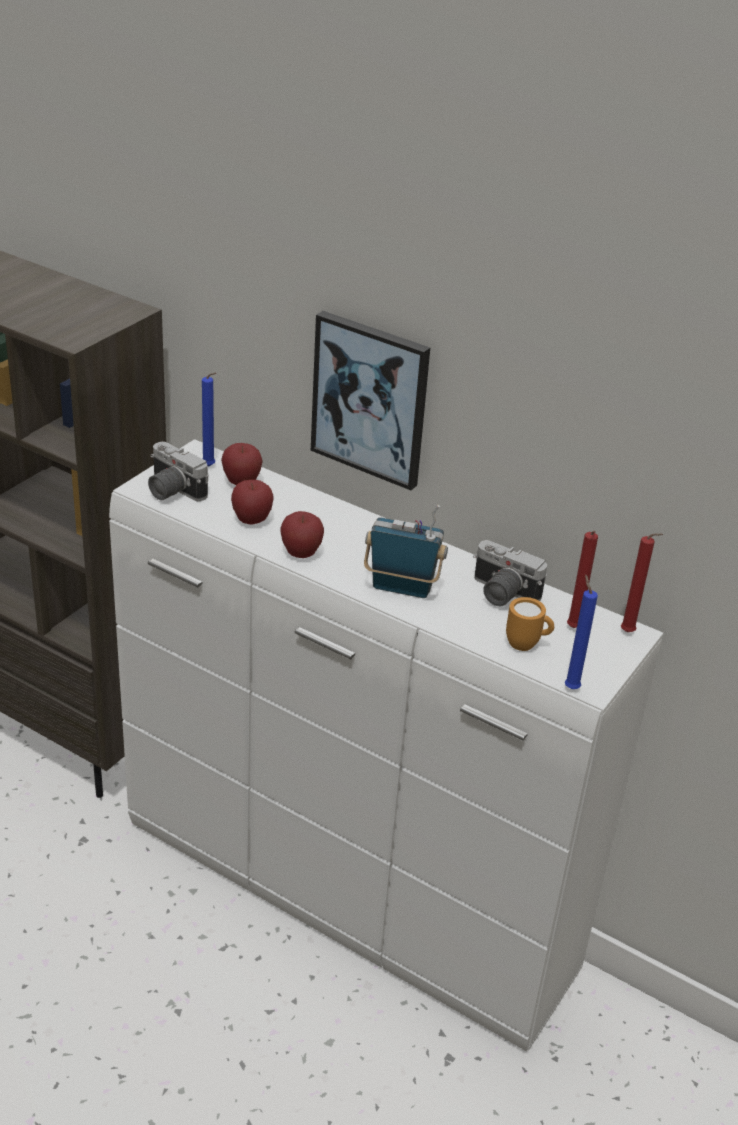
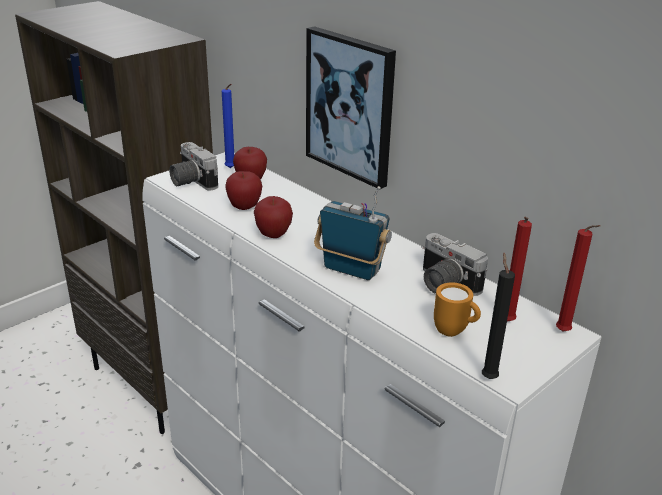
camera: 15 degrees right, 5 degrees down
(570, 687) = (488, 376): blue candle -> black candle

